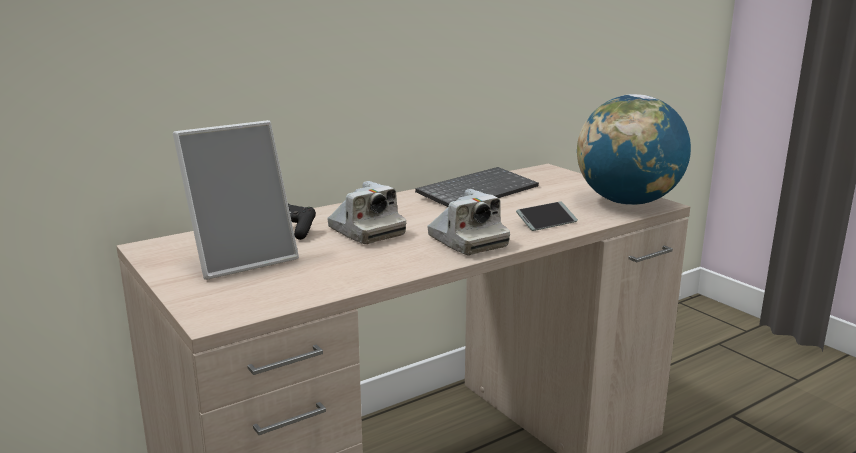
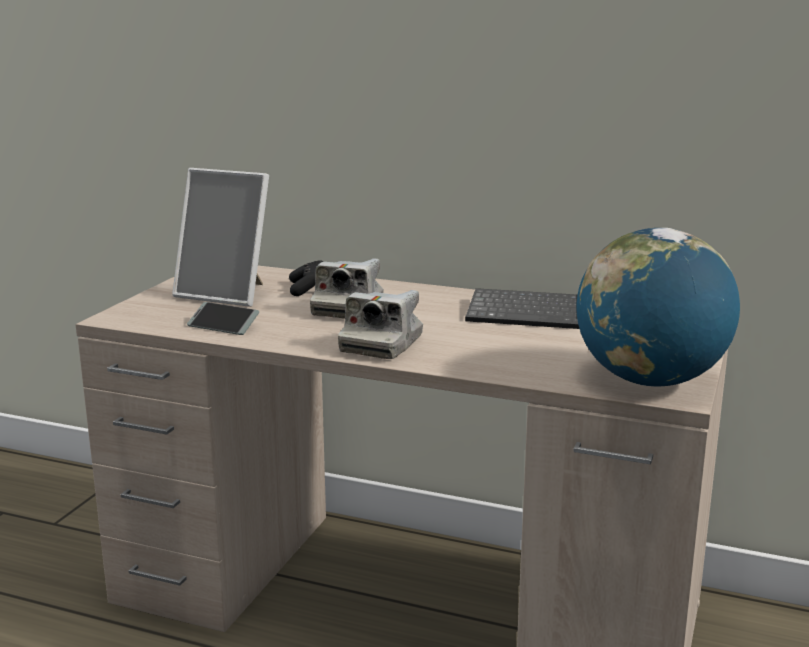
camera: 55 degrees right, 0 degrees up
(546, 222) = (497, 360): phone -> phone (223, 326)

